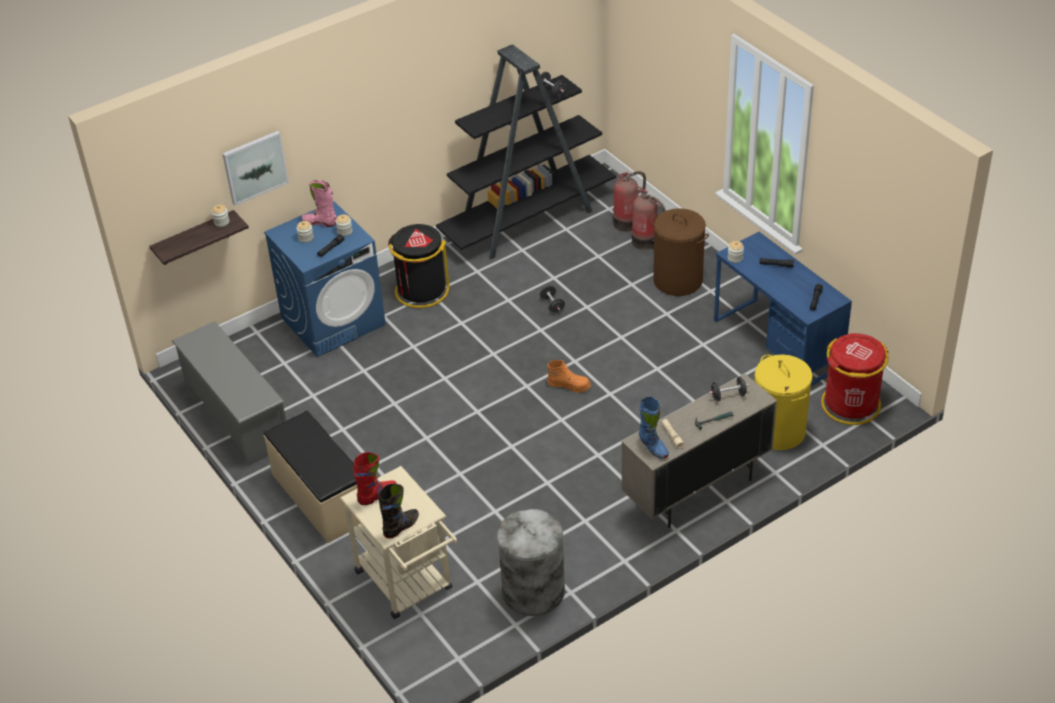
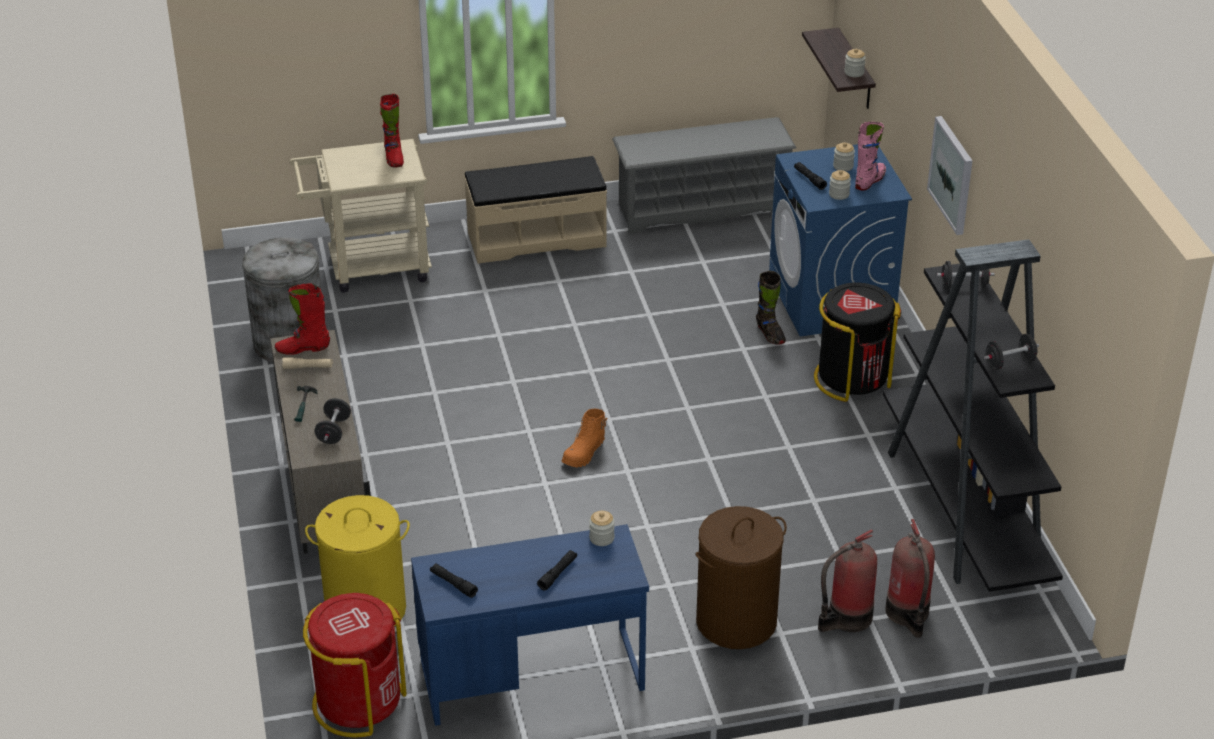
camera: 110 degrees right, 5 degrees down
(255, 167) = (893, 59): picture -> picture (952, 174)
(401, 527) = (339, 163): black boot -> black boot (770, 334)
(552, 305) = (753, 482): black dumbbell -> black dumbbell (964, 285)
(653, 447) = (303, 348): blue boot -> red boot

